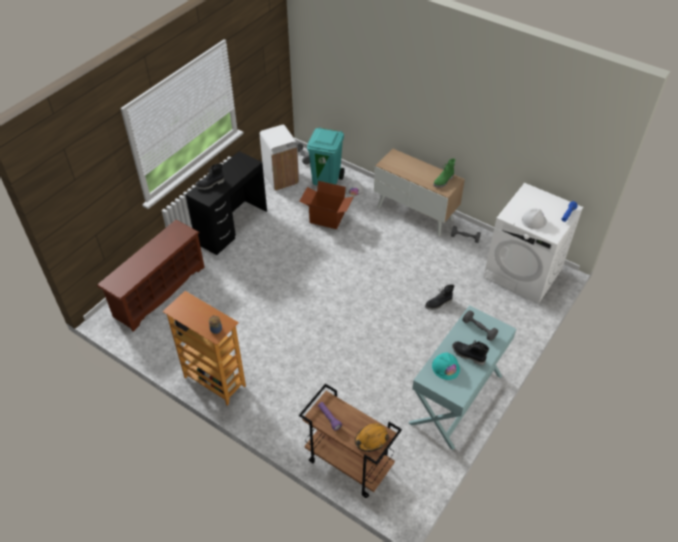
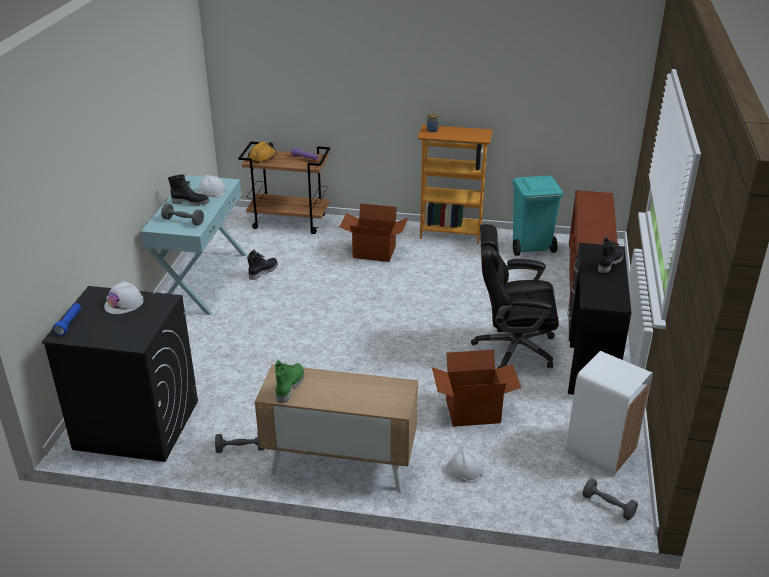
camera: 155 degrees right, 15 degrees down
(269, 249) = (512, 348): none -> black office chair
(296, 381) = (374, 252): none -> cardboard box
(326, 180) = (526, 474): turquoise trash can -> turquoise trash can (530, 248)
(438, 304) = (251, 353): black boot -> black boot (263, 271)
(445, 367) = (211, 191): turquoise hard hat -> white hard hat
(523, 273) = (136, 424): white washing machine -> black washing machine

